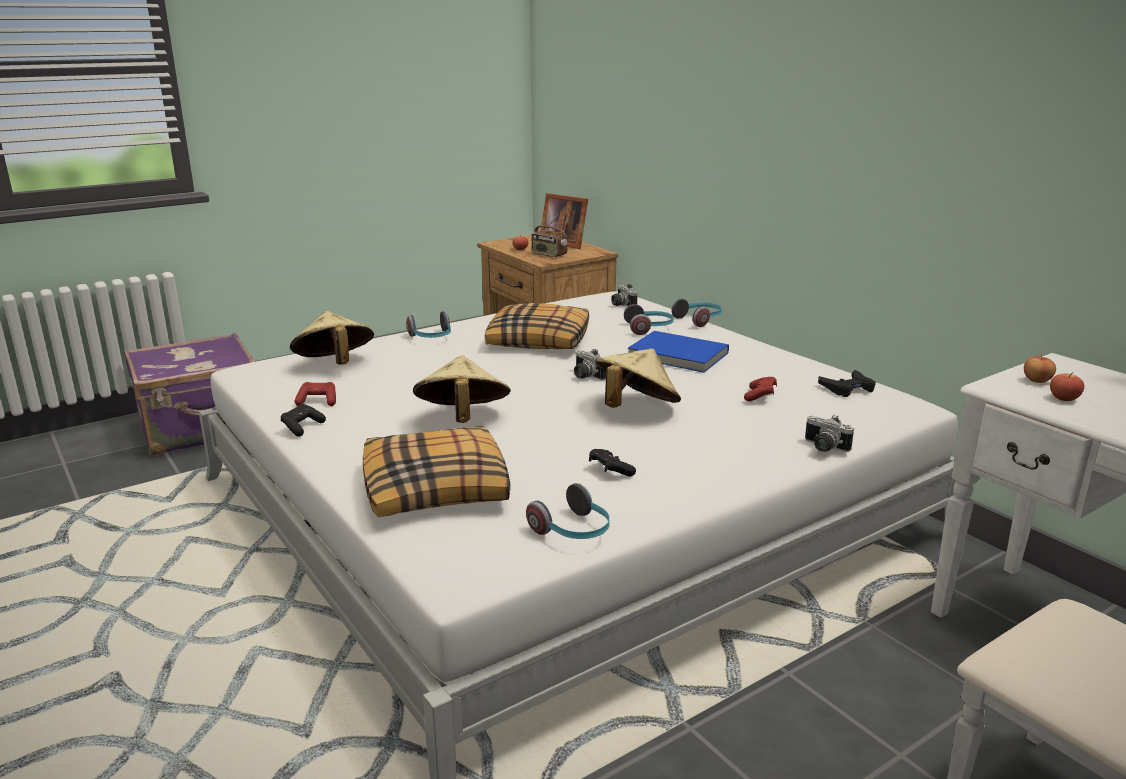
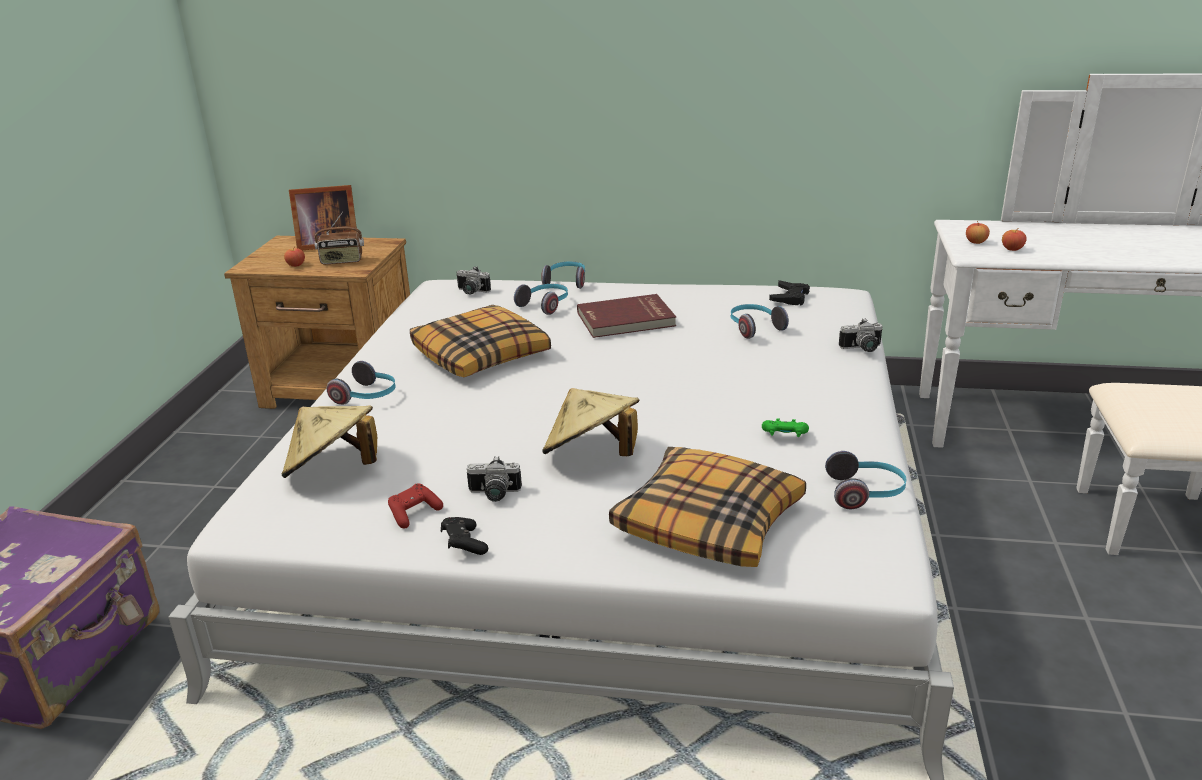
camera: 45 degrees left, 5 degrees up
(585, 376) = (599, 369): camera -> camera (494, 495)
(610, 471) = (784, 436): black game controller -> green game controller
(635, 408) = (694, 378): beige hat -> none
(677, 355) = (626, 320): blue book -> red book
(760, 396) = (754, 328): red game controller -> headphones

